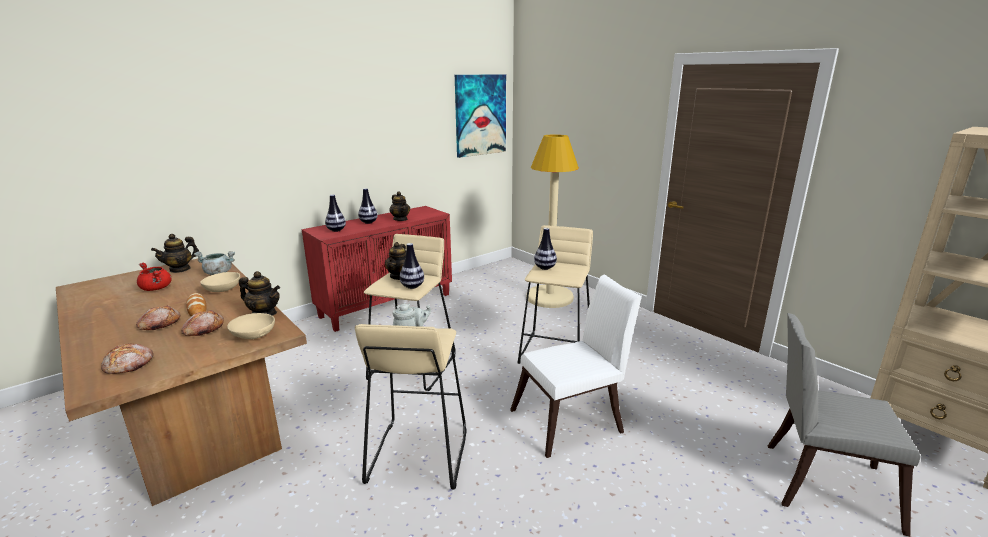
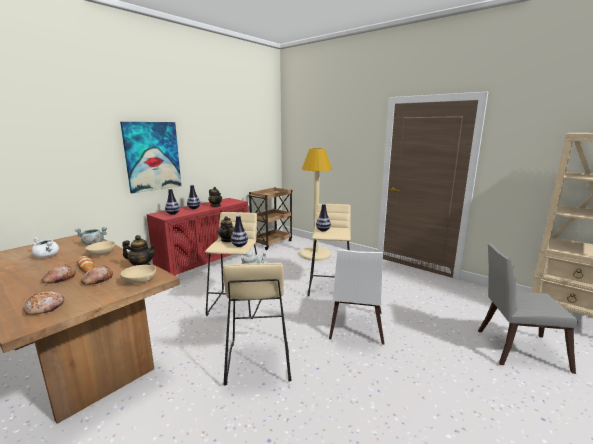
camera: 10 degrees left, 5 degrees down
(156, 288) = (47, 256): red cooking pot -> white cooking pot
(180, 269) = (61, 243): teapot -> none
(480, 115) = (262, 138): picture -> picture (152, 156)
(490, 273) = (271, 242): none -> brown cart
(573, 420) = (355, 327): white chair -> white chair turned 135 degrees clockwise

